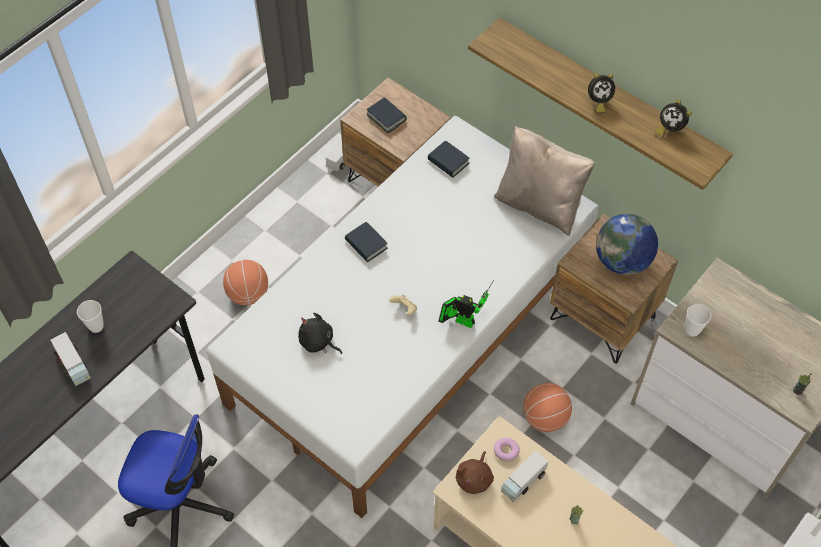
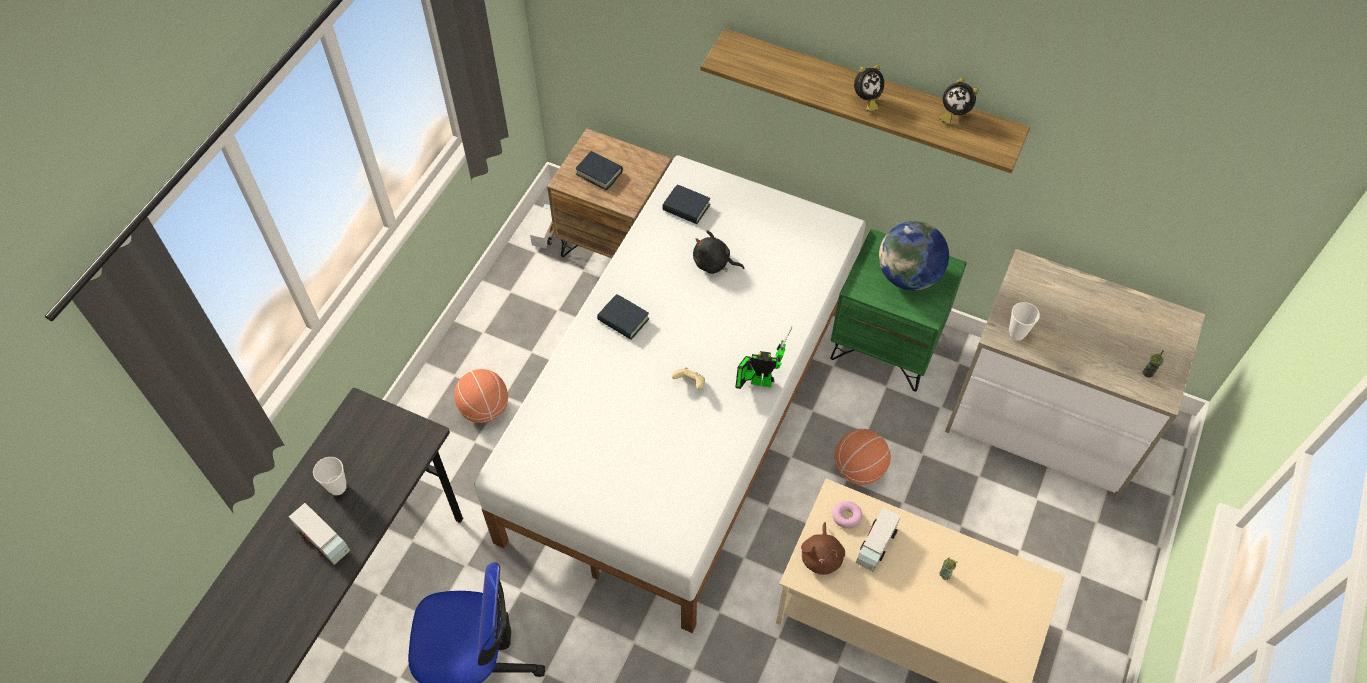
camera: 15 degrees left, 0 degrees up
(318, 342) = (603, 444): black plush toy -> black plush toy (714, 263)
(539, 205) = (801, 234): beige pillow -> none
(603, 317) = (886, 344): brown nightstand -> green nightstand

